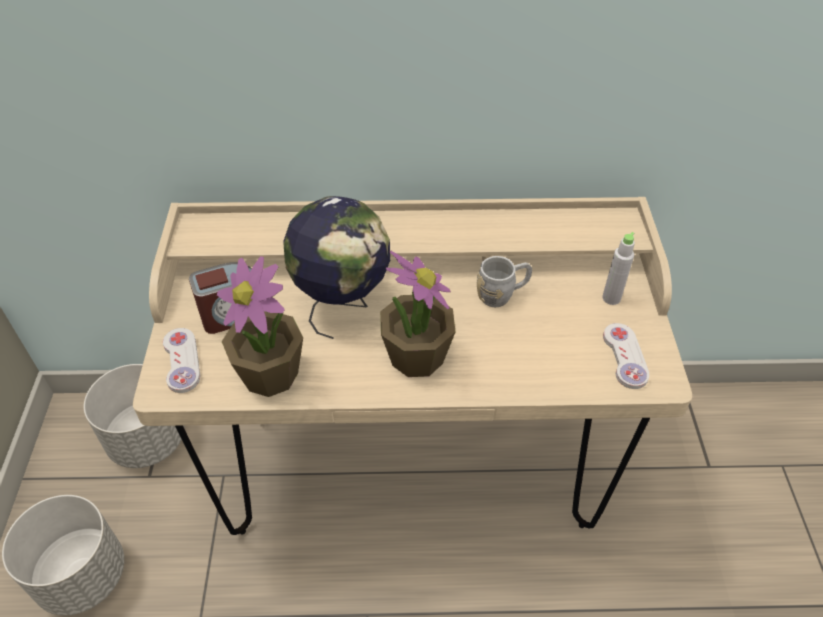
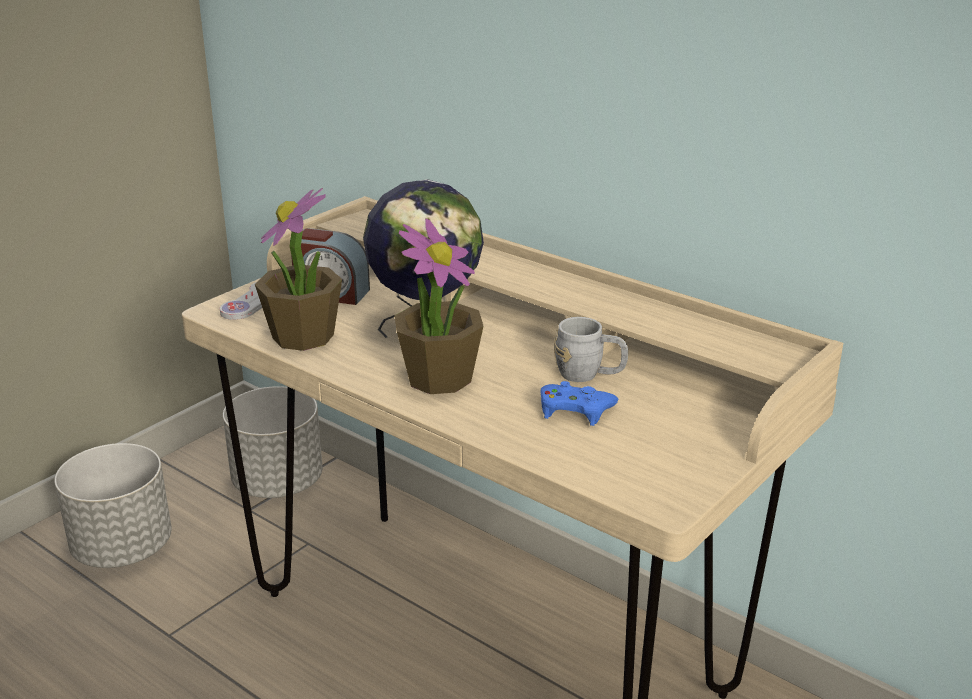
camera: 40 degrees right, 20 degrees down
(530, 333) = (575, 410): none -> blue game controller
(611, 298) = (707, 425): grey bottle -> none
(625, 357) = (651, 469): white game controller -> none

